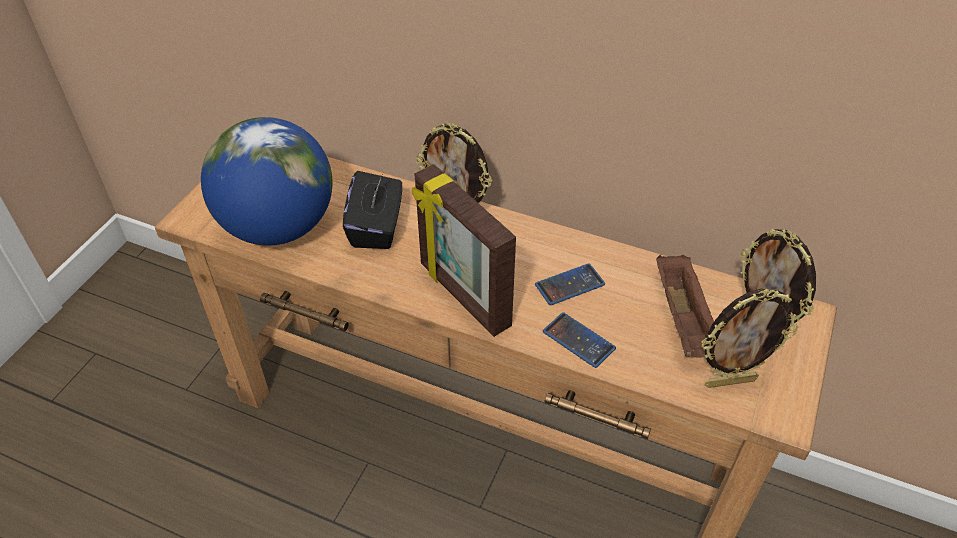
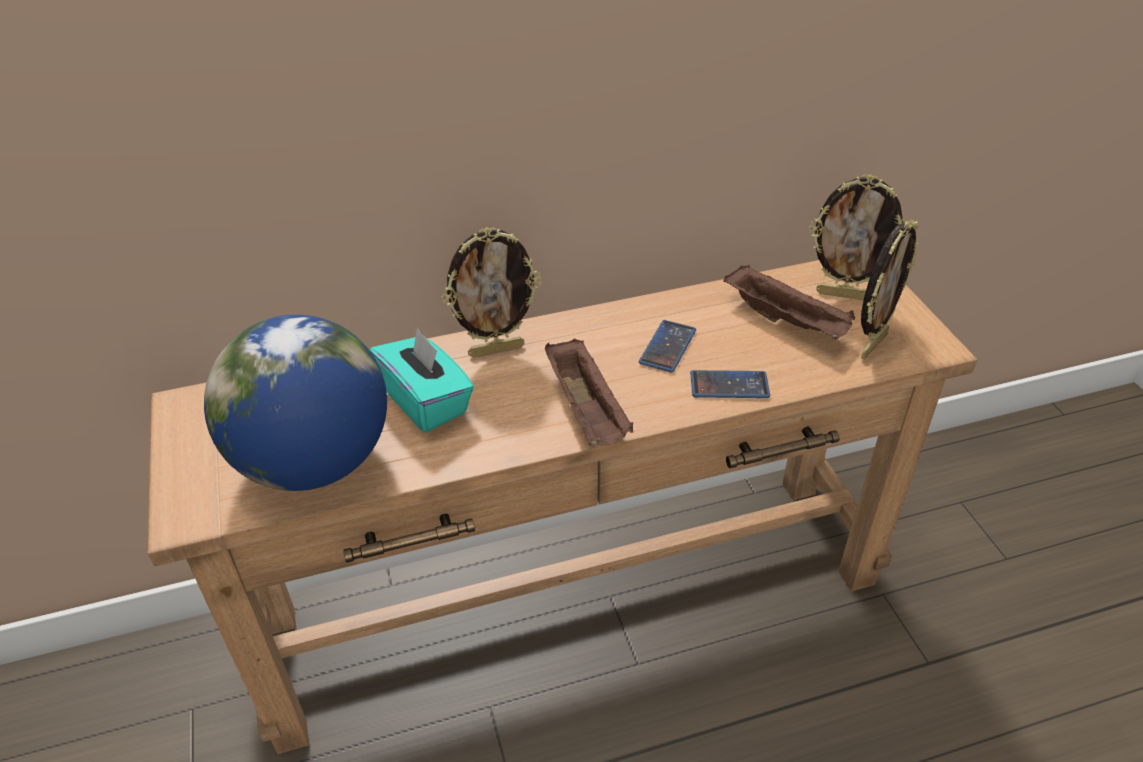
camera: 40 degrees left, 5 degrees down
(376, 227) = (426, 402): black tissue box -> turquoise tissue box
(463, 296) = (587, 411): picture frame -> brown tray

